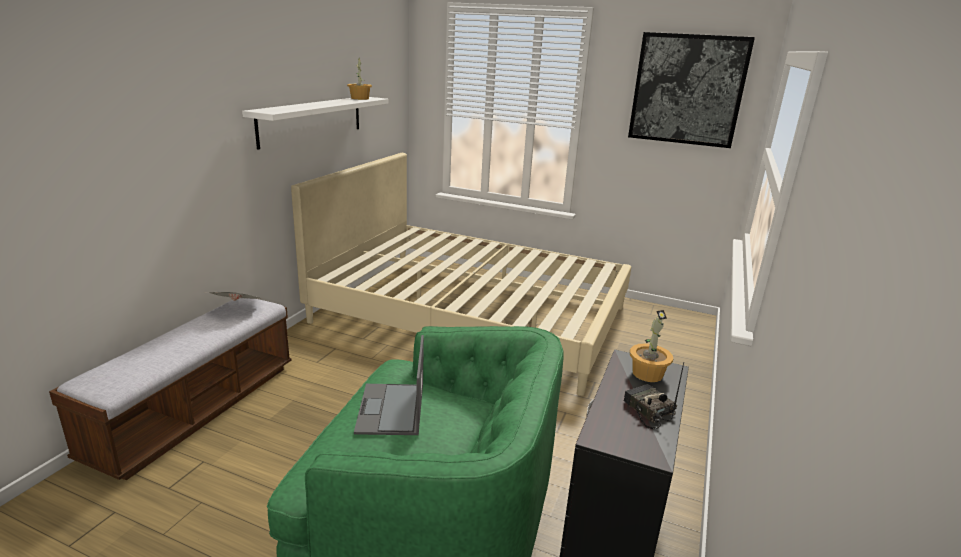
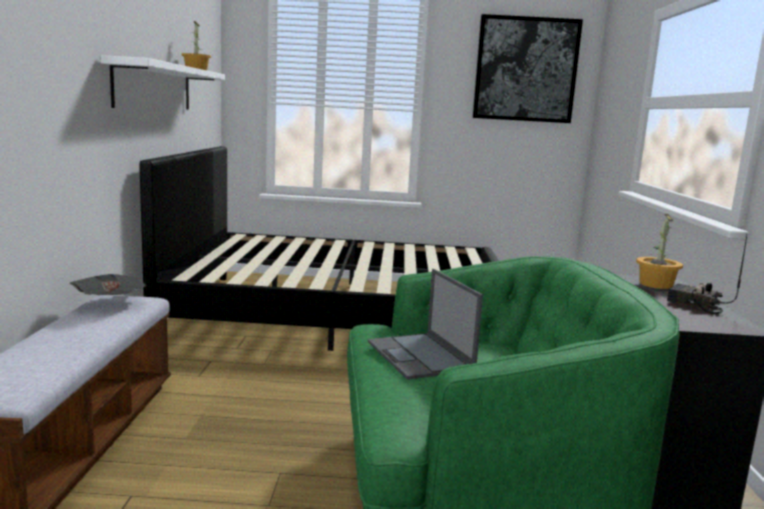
camera: 20 degrees left, 10 degrees down
(472, 314) = (342, 314): beige bed -> black bed

